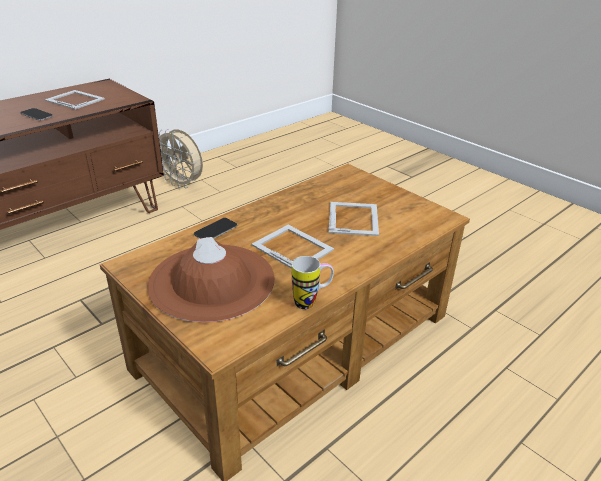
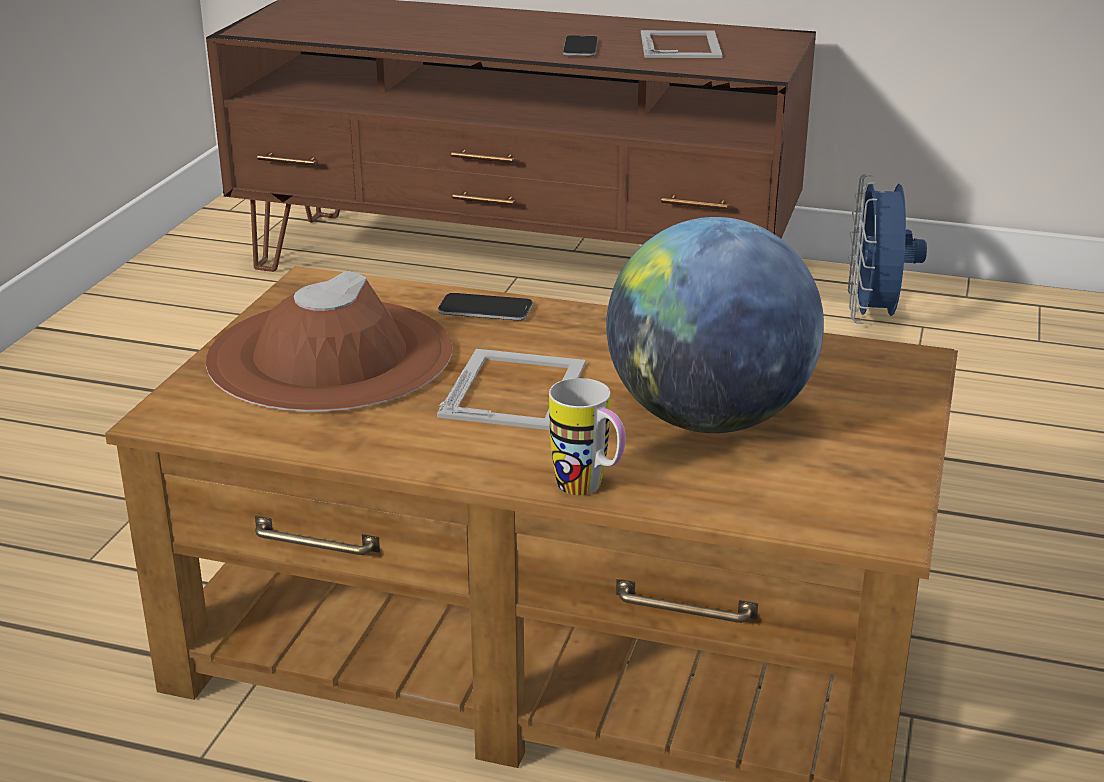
camera: 60 degrees right, 5 degrees down
(182, 184) = (873, 317): beige fan -> blue fan
(311, 302) = (356, 456): mug -> mug (589, 490)
(354, 218) = (708, 419): picture frame -> globe

